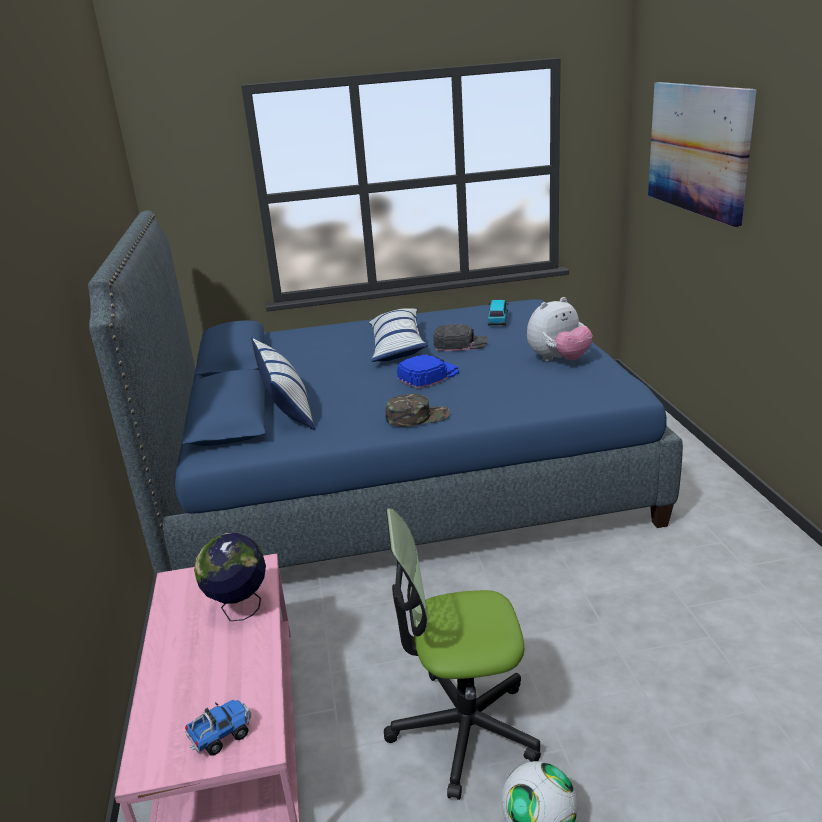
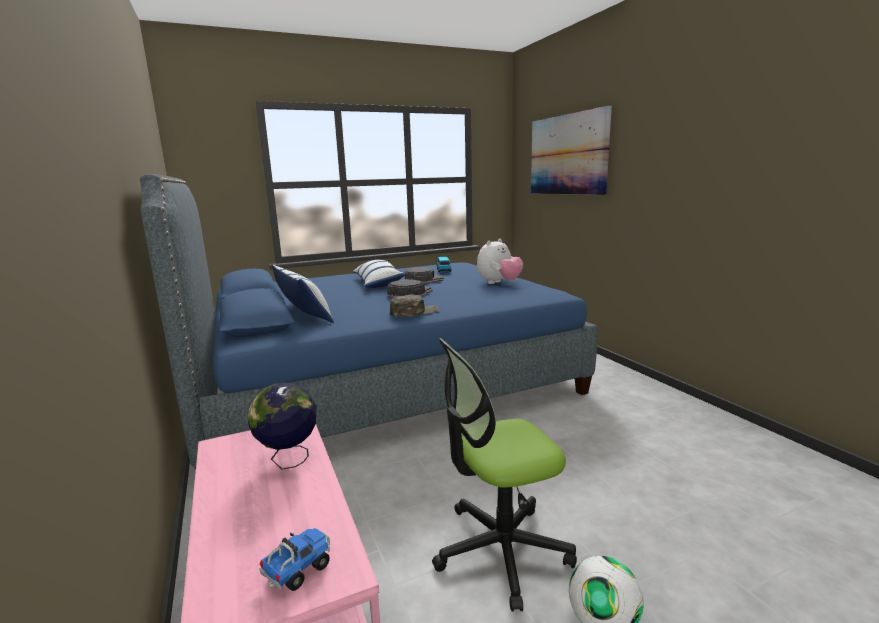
camera: 15 degrees left, 10 degrees down
(428, 375) = (410, 293): blue cap -> black cap

